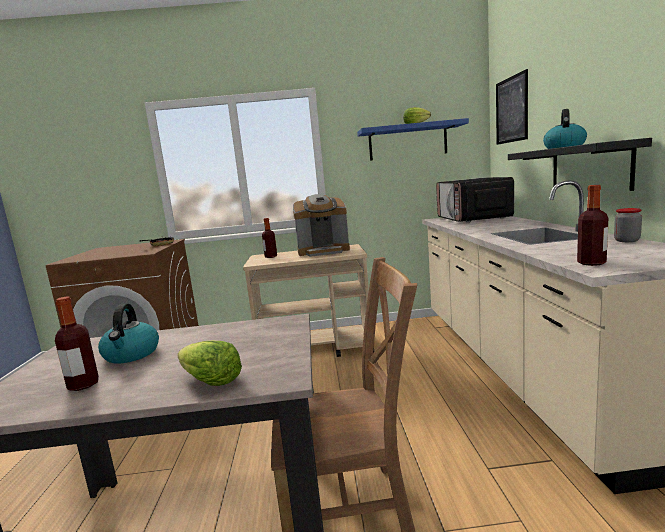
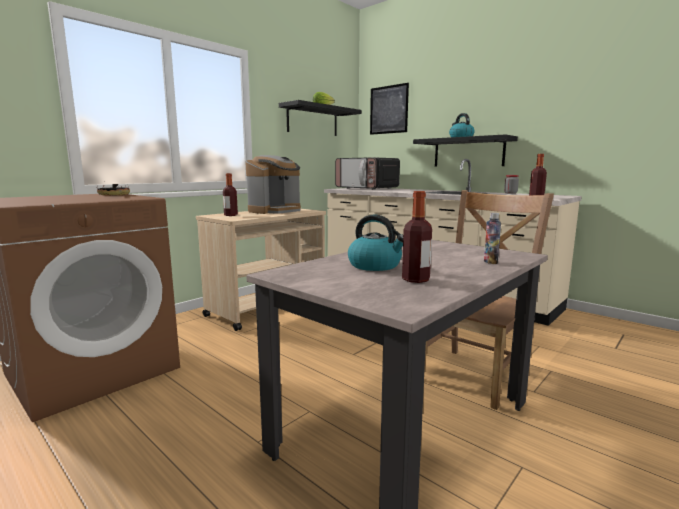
camera: 45 degrees left, 0 degrees up
(209, 381) = (490, 262): lettuce -> bottle
(407, 142) = (312, 121): blue shelf -> black shelf

